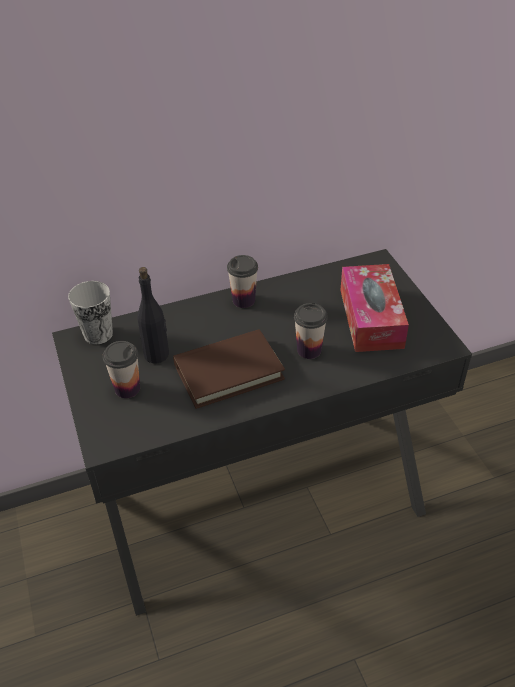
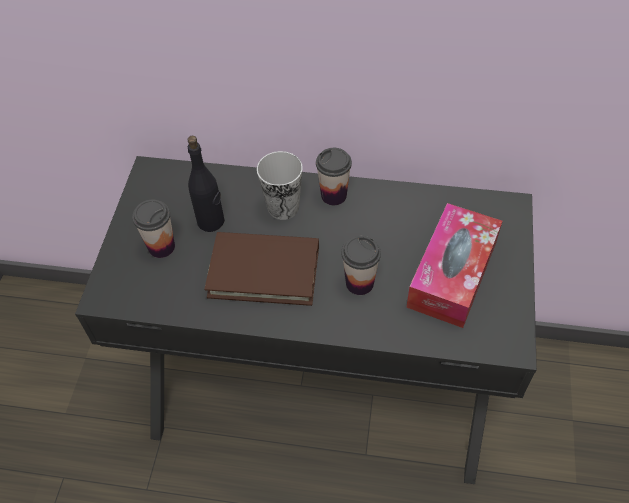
camera: 30 degrees right, 10 degrees up
(98, 334) = (174, 175): cup -> cup (283, 207)

